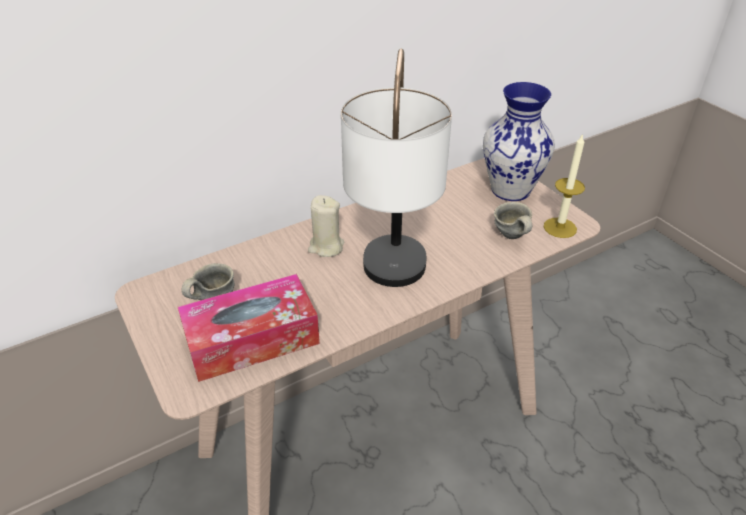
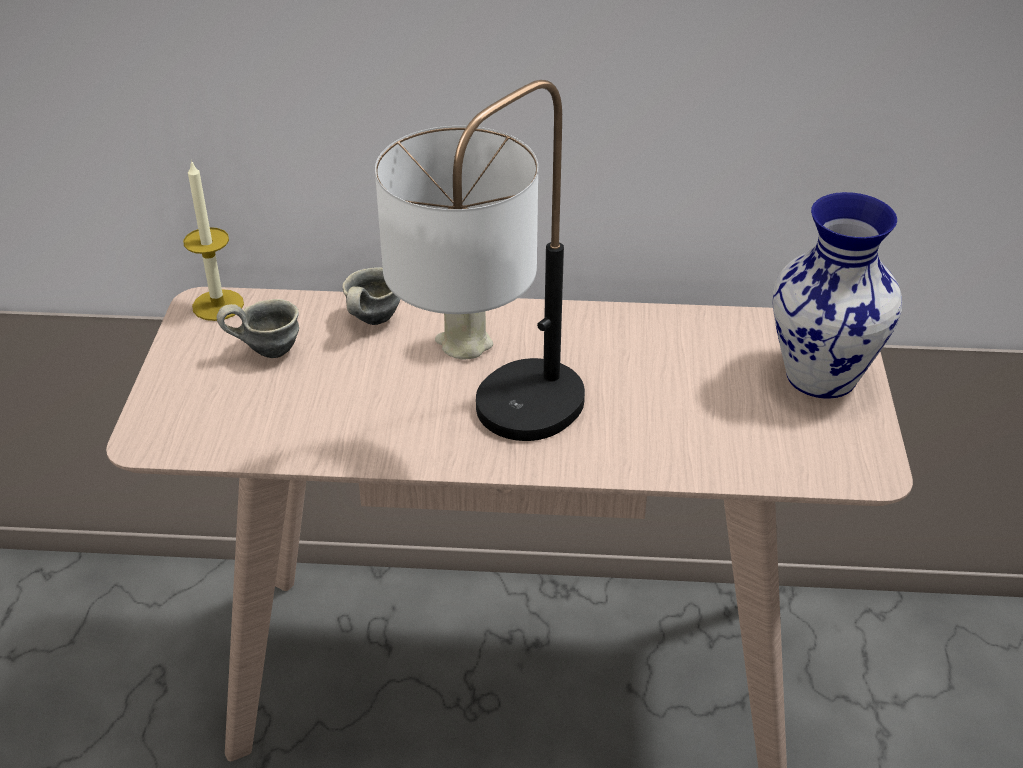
camera: 35 degrees right, 0 degrees up
(252, 340) = (264, 416): tissue box -> none
(510, 237) = (735, 443): grey mug -> grey mug (369, 321)
(560, 228) = (834, 465): candle -> candle (218, 305)

